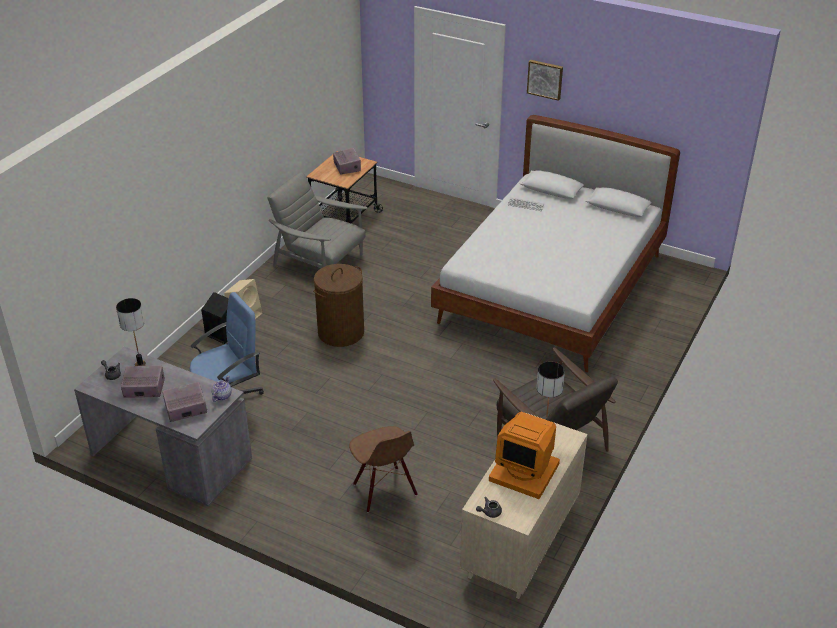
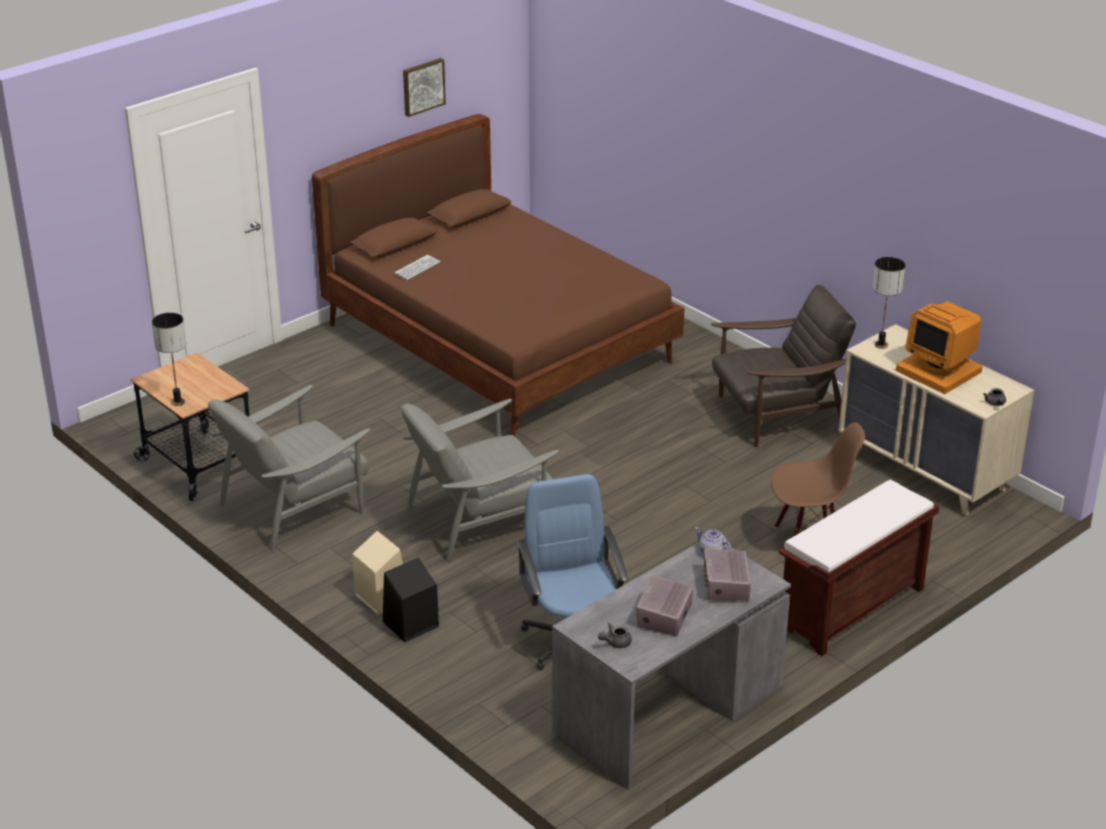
camera: 70 degrees left, 5 degrees down
(140, 364) = (605, 614): table lamp -> table lamp (178, 402)
(310, 527) = (851, 610): none -> brown bench
(341, 332) = (480, 519): brown laundry basket -> grey armchair
(347, 167) = (189, 379): radio -> none
(525, 471) = (940, 370): monitor -> monitor turned 90 degrees clockwise
(545, 79) = (318, 114): picture -> picture (422, 86)
(552, 290) = (499, 344): white bed -> brown bed

